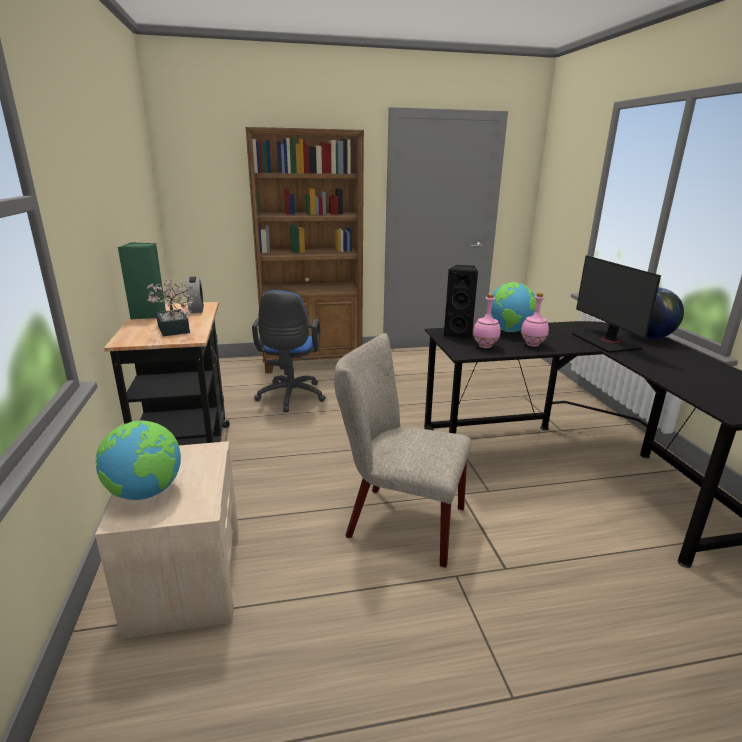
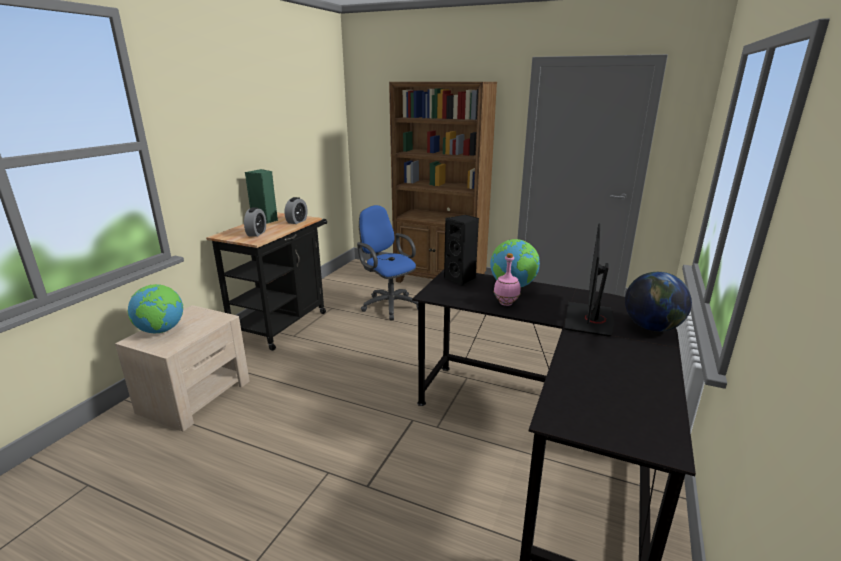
camera: 35 degrees right, 0 degrees up
(173, 330) = (256, 233): potted plant -> alarm clock
(290, 398) = (389, 305): blue office chair -> blue office chair turned 105 degrees clockwise
(398, 521) = (342, 418): beige chair -> none
(485, 346) = (460, 294): pink bottle -> none

